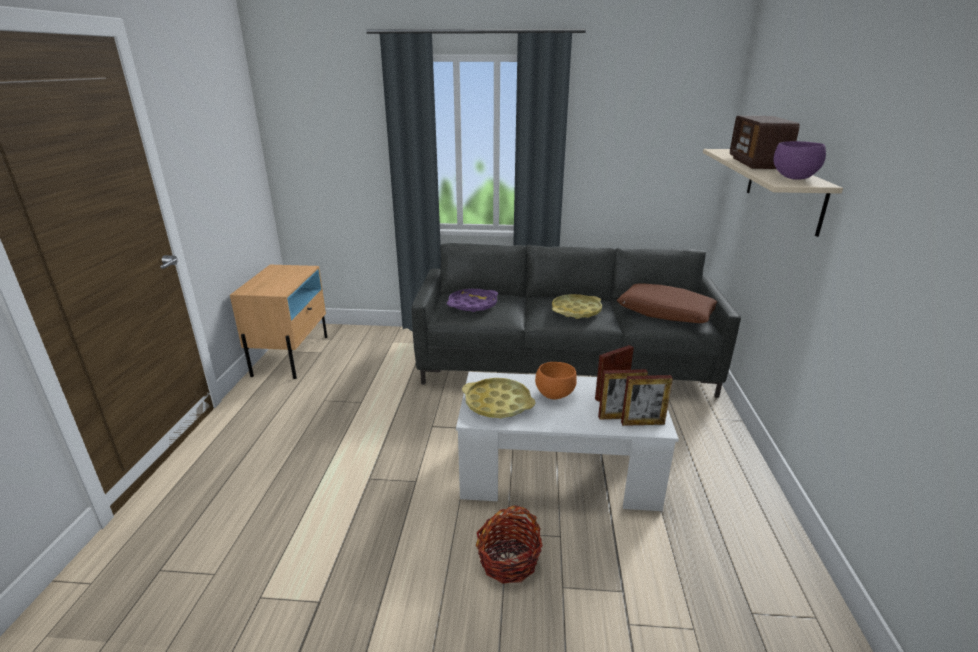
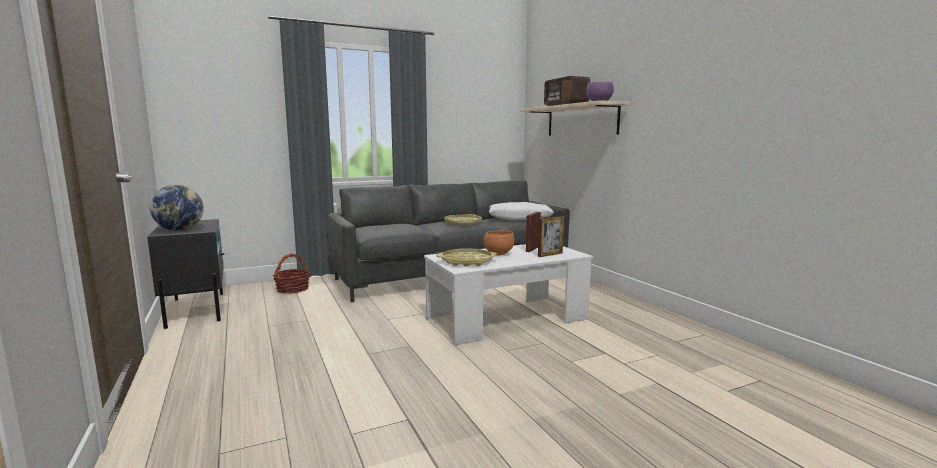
camera: 30 degrees left, 15 degrees down
(264, 286) = (180, 230): none -> globe
(291, 355) = (196, 309): beige nightstand -> black nightstand
(472, 304) = (385, 227): purple tray -> none
(508, 560) = (523, 361): basket -> basket (293, 289)
(642, 423) = (566, 254): picture frame -> none
(665, 312) = (519, 218): brown pillow -> white pillow

